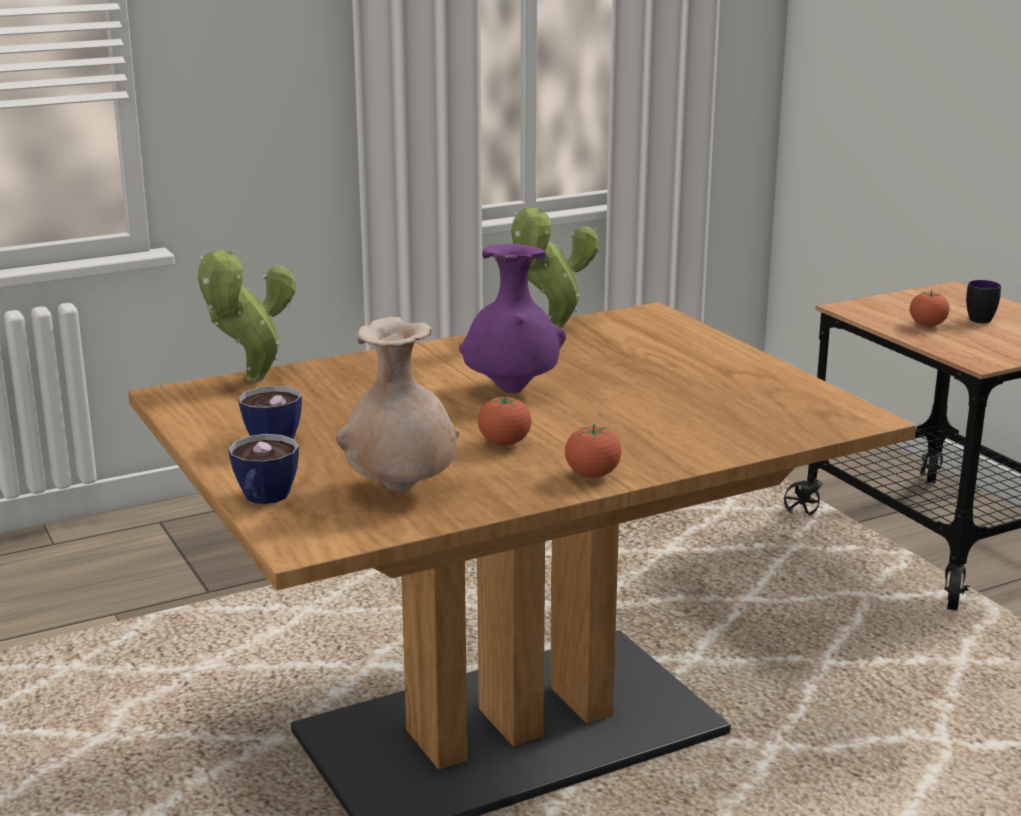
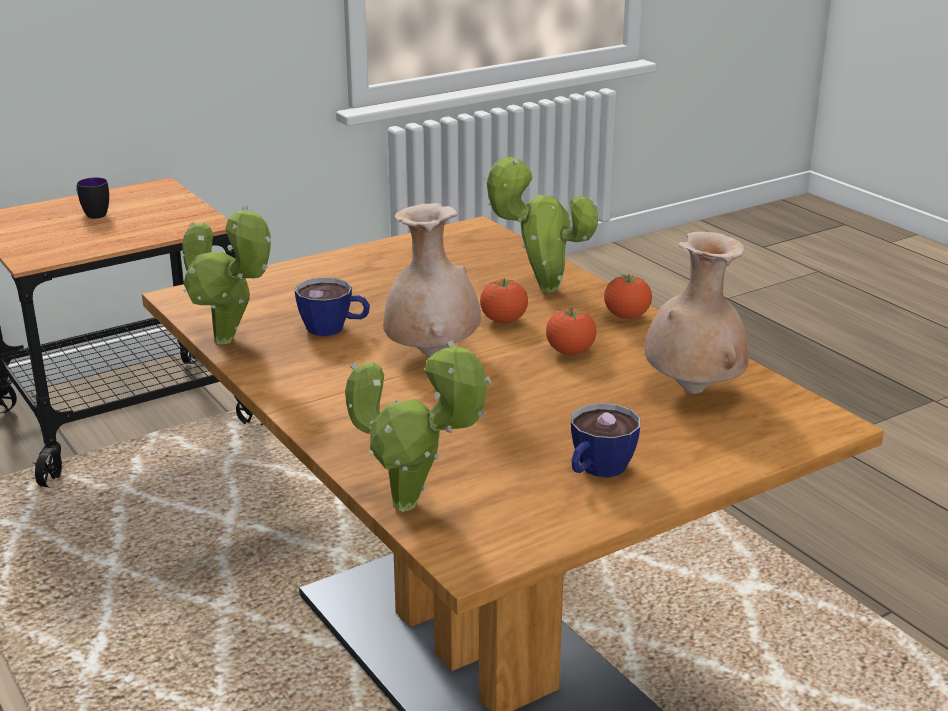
camera: 95 degrees left, 5 degrees up
(263, 500) = (749, 452): cup -> cup (334, 328)
(511, 391) = (432, 354): purple vase -> beige vase
(674, 440) = (541, 288): none -> potted plant
(927, 325) = (102, 234): tomato -> tomato (503, 321)

